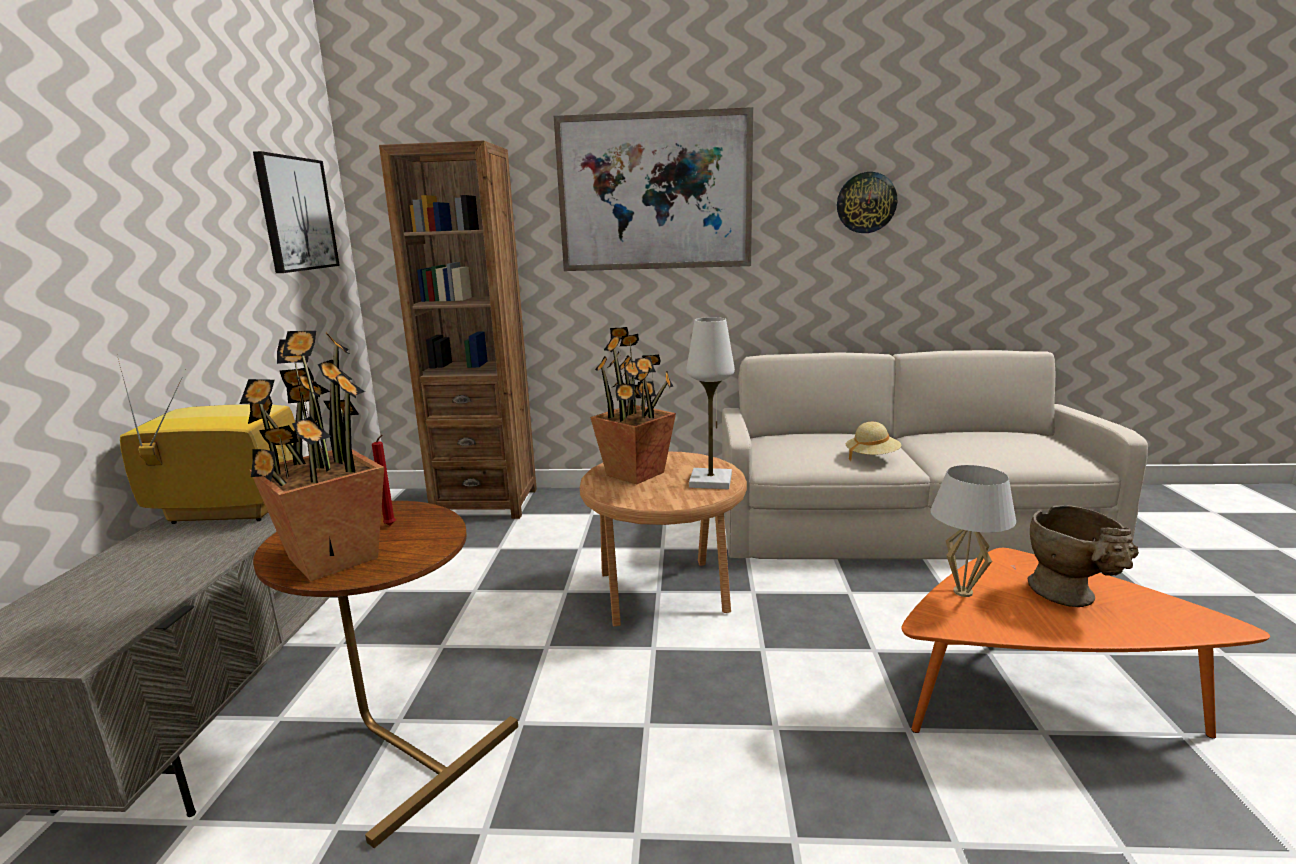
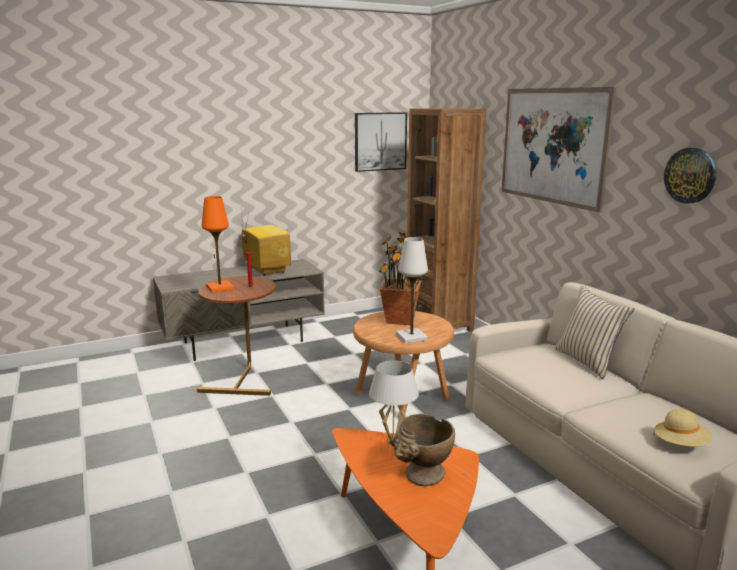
camera: 60 degrees right, 0 degrees up
(332, 558) = (220, 288): potted plant -> orange table lamp
(824, 434) = (587, 361): none -> beige pillow
(872, 457) = (555, 382): beige hat -> beige hat (681, 444)

